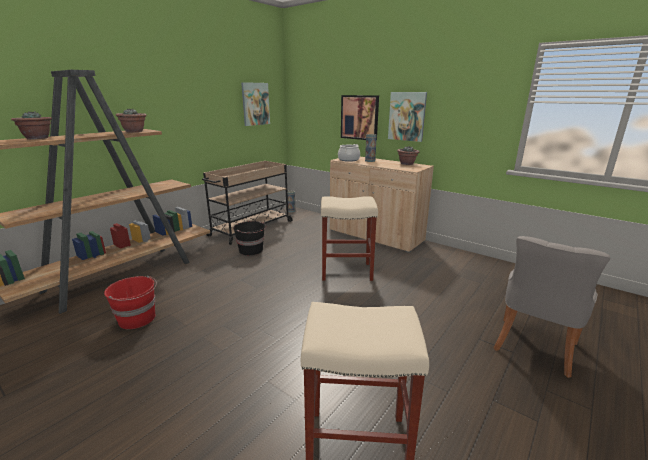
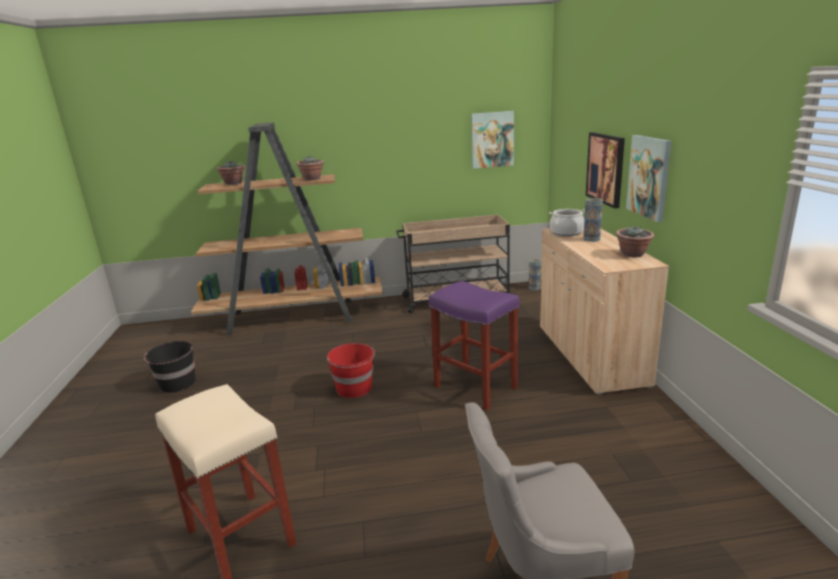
camera: 45 degrees right, 0 degrees up
(138, 319) = (257, 359): red bucket -> red bucket (354, 388)
(251, 250) = (419, 326): black bucket -> black bucket (177, 384)
(347, 271) = (476, 387): beige stool -> purple stool

